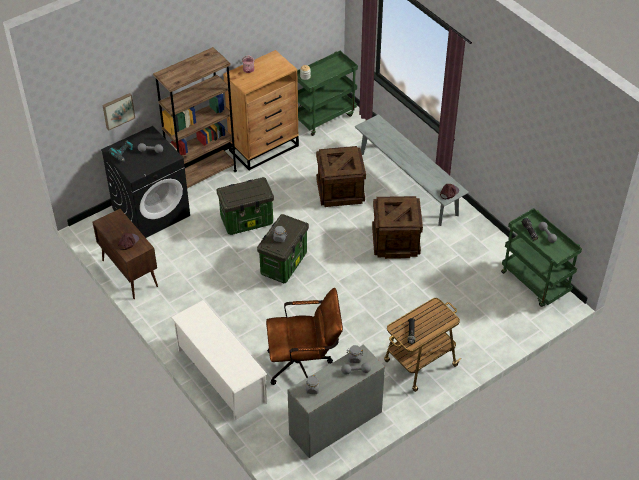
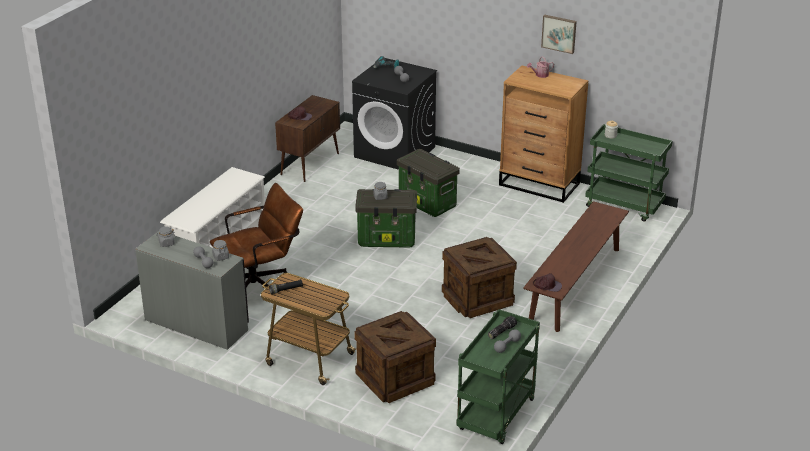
camera: 65 degrees right, 15 degrees down
(118, 110) = (407, 28): picture -> picture (559, 33)
(202, 176) = (466, 163): brown bookcase -> none
(304, 365) = (260, 286): brown office chair -> brown office chair turned 90 degrees counterclockwise
(340, 190) = (522, 244): crate -> crate (396, 379)
(408, 183) = (575, 284): grey bench -> brown bench

